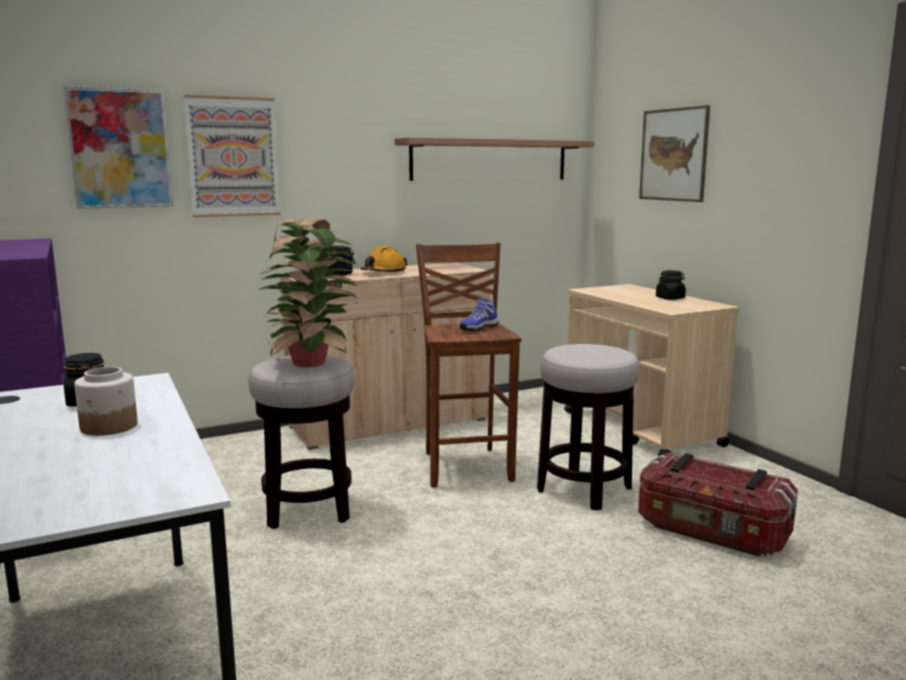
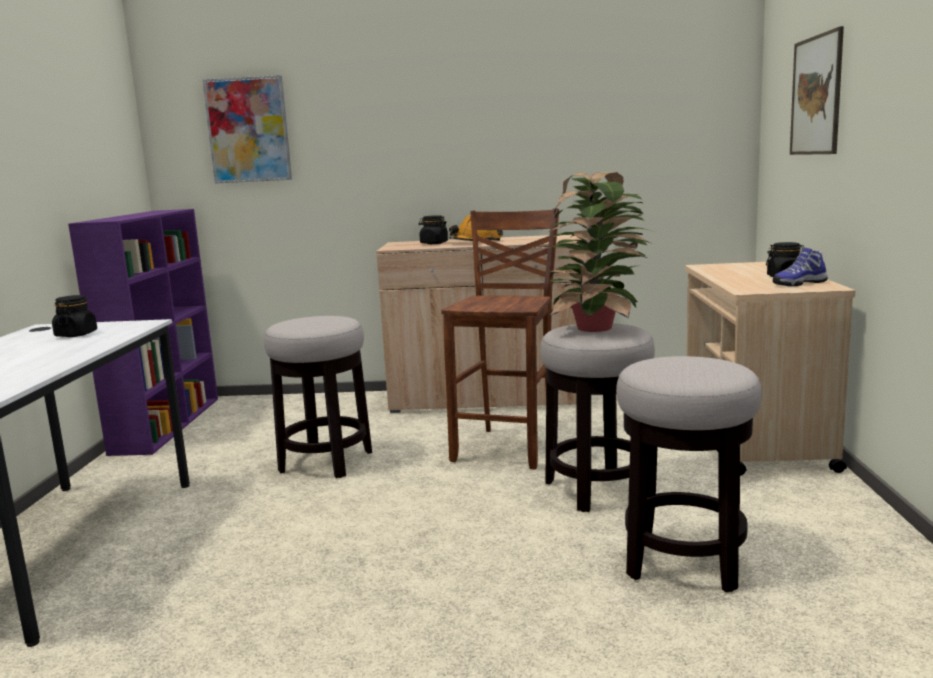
camera: 30 degrees right, 0 degrees up
(109, 427) = (46, 352): jar -> none
(233, 157) = (343, 132): picture -> none
(311, 362) = (319, 321): potted plant -> potted plant (598, 327)
(478, 328) = (515, 300): shoe -> shoe (798, 284)
(490, 160) = (621, 119): shelf -> none
(711, 532) = (684, 560): storage box -> stool

